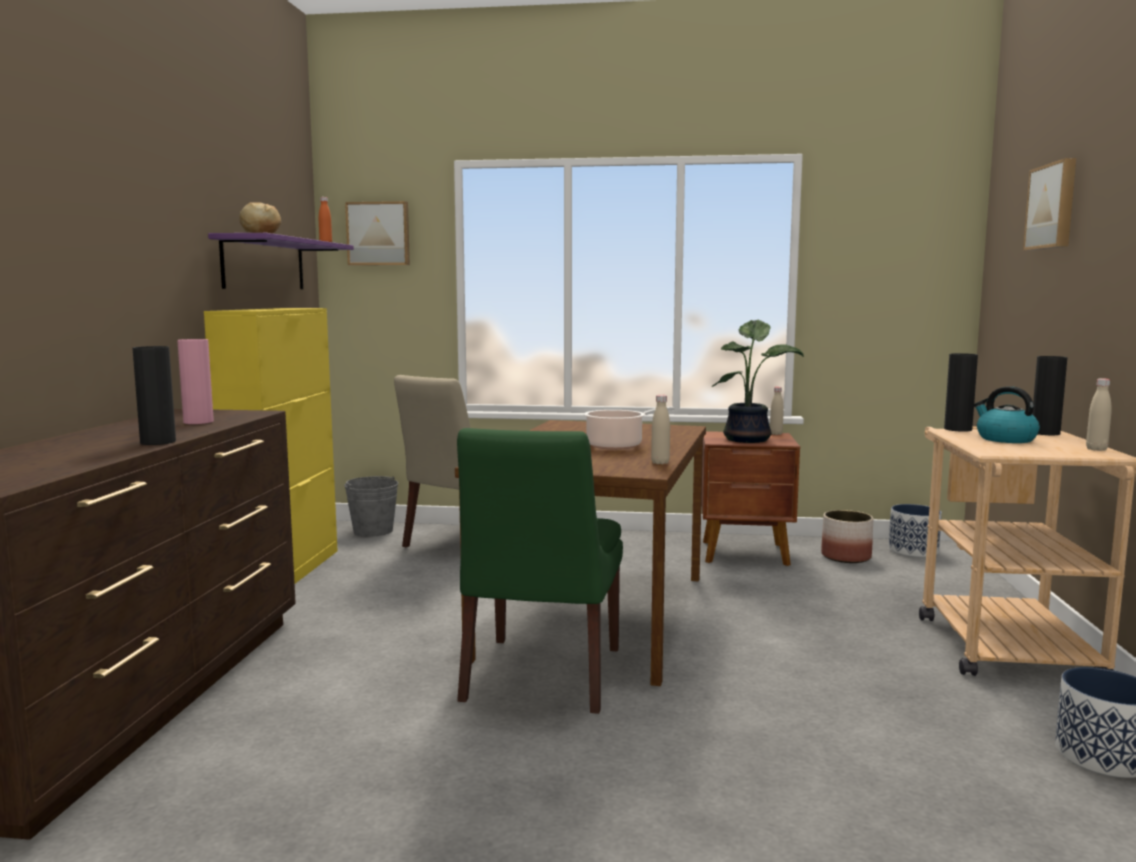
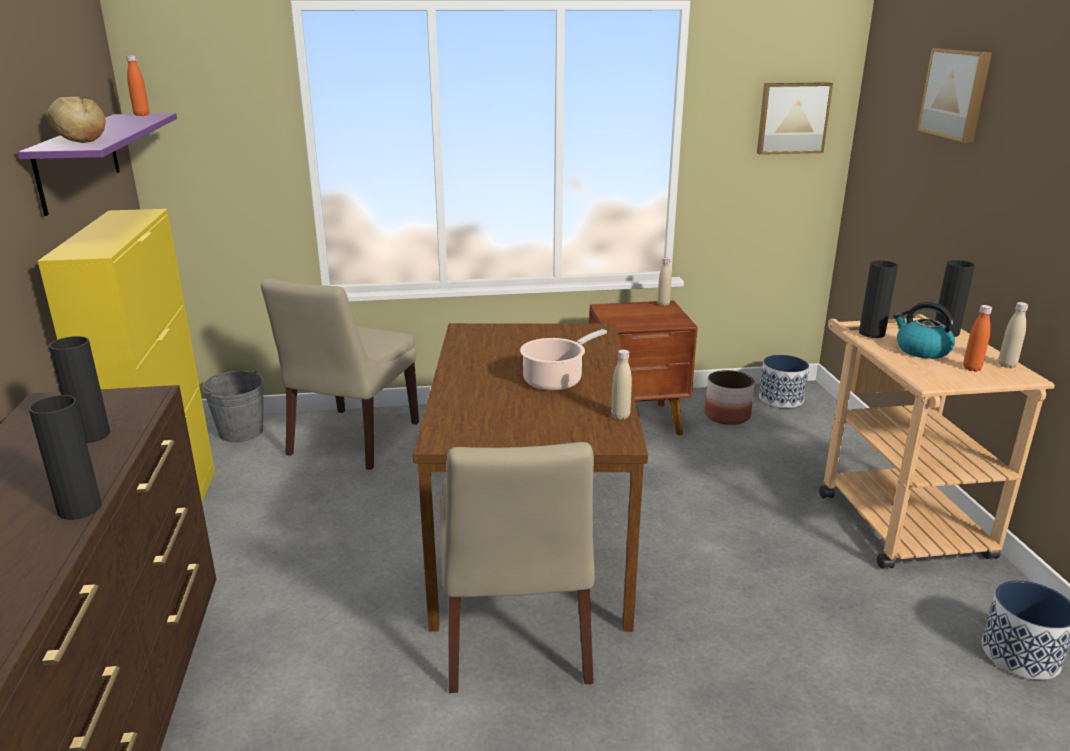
camera: 15 degrees left, 15 degrees up
(198, 422) = (91, 435): pink vase -> black vase
(378, 234) = (202, 93): picture -> picture (792, 118)
(541, 677) = (516, 639): green chair -> beige chair
(749, 439) = (644, 318): potted plant -> none
(1052, 449) = (971, 368): none -> orange bottle

